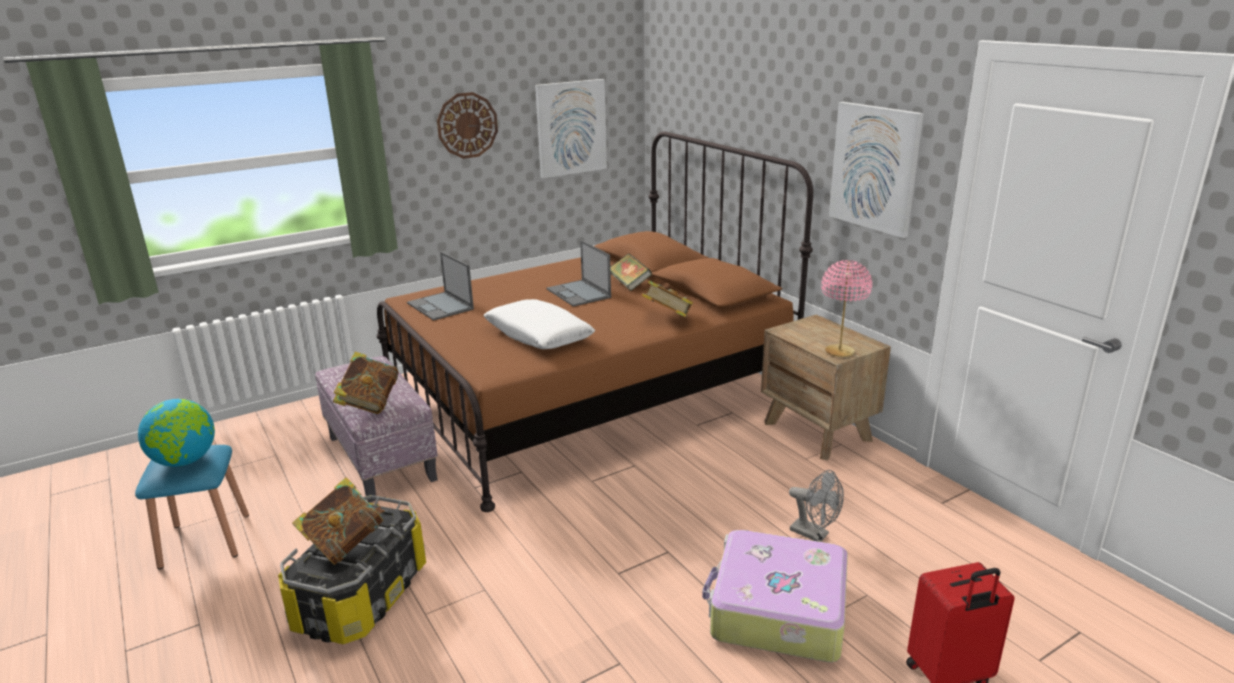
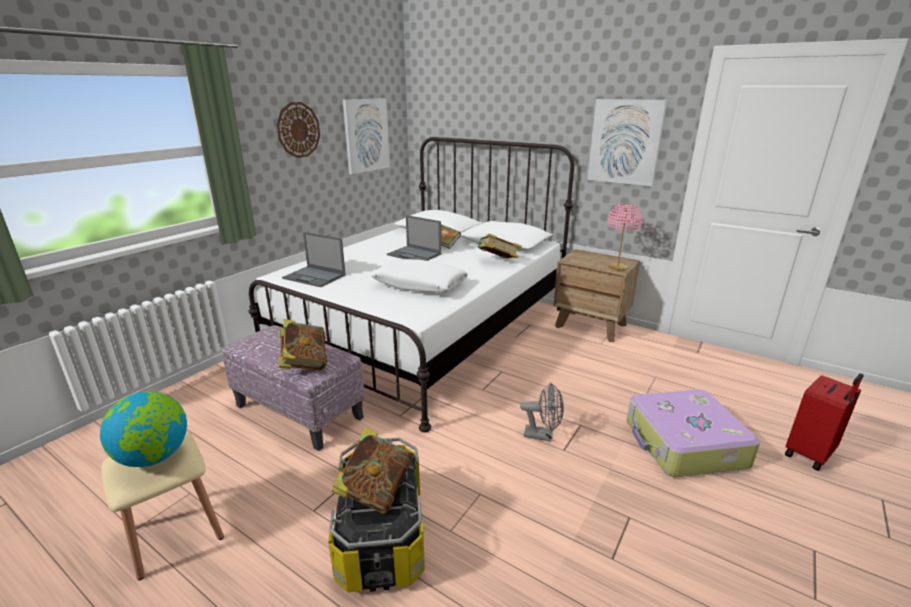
camera: 25 degrees left, 0 degrees up
(205, 540) = (175, 533): blue stool -> beige stool
(589, 395) = (425, 331): brown bed -> white bed
(814, 534) = (653, 389): grey fan -> grey fan (542, 435)

